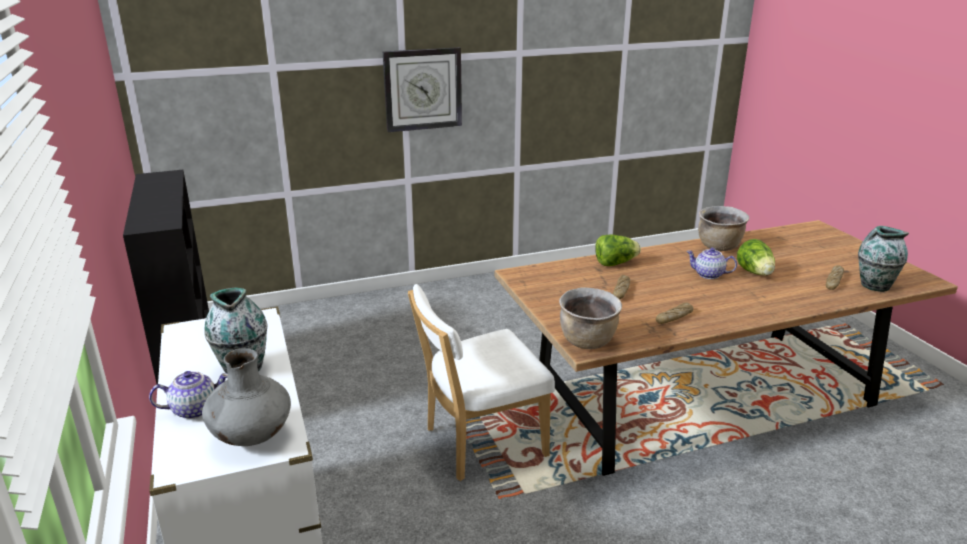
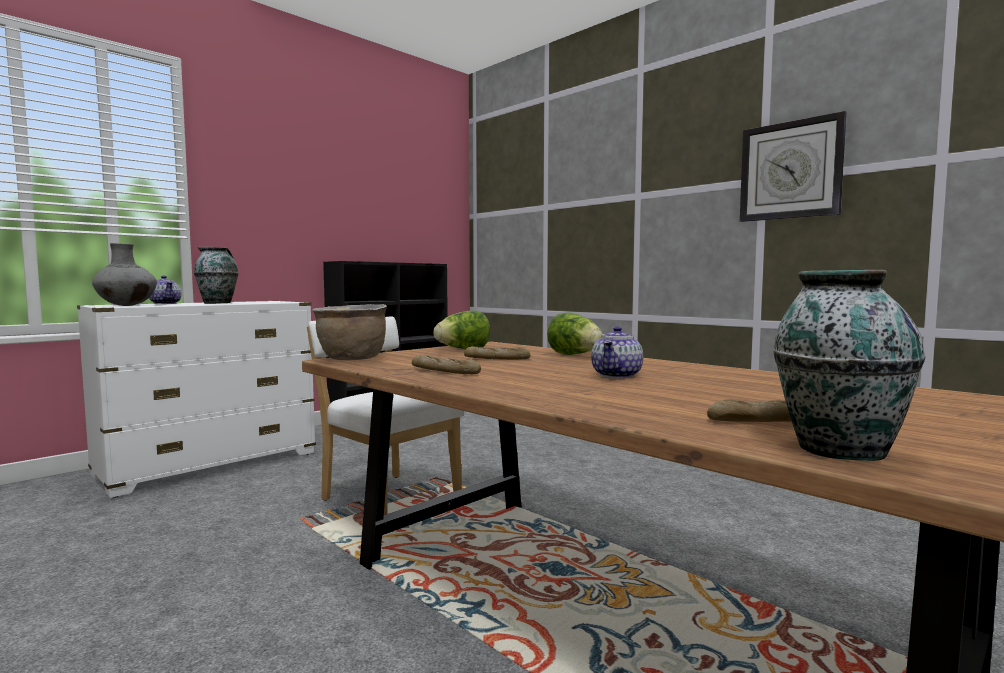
camera: 65 degrees right, 20 degrees down
(422, 89) = (652, 223): wall clock -> wall clock (790, 170)
(709, 275) = (617, 375): teapot -> teapot turned 150 degrees counterclockwise
(719, 247) = (744, 375): brown cooking pot -> none
(755, 273) = (679, 388): lettuce -> lettuce (463, 350)

